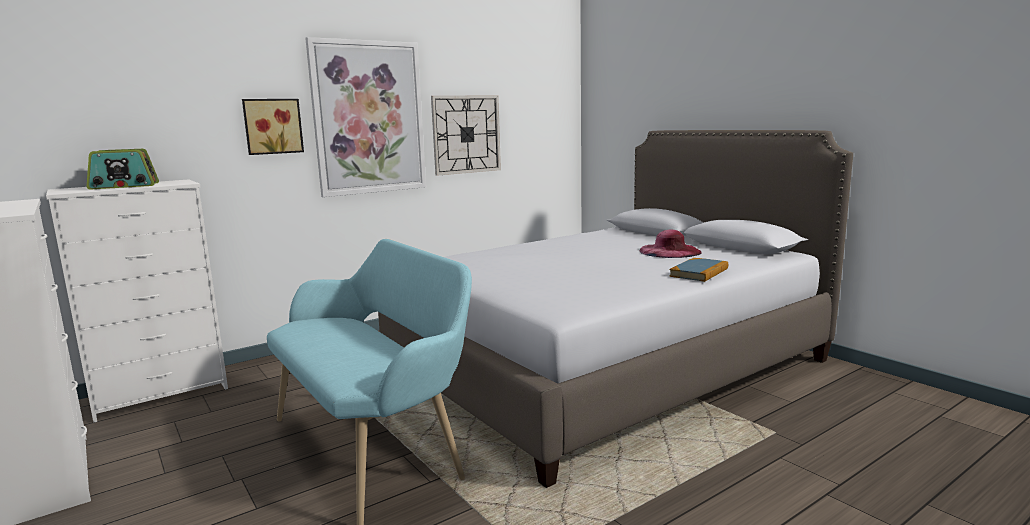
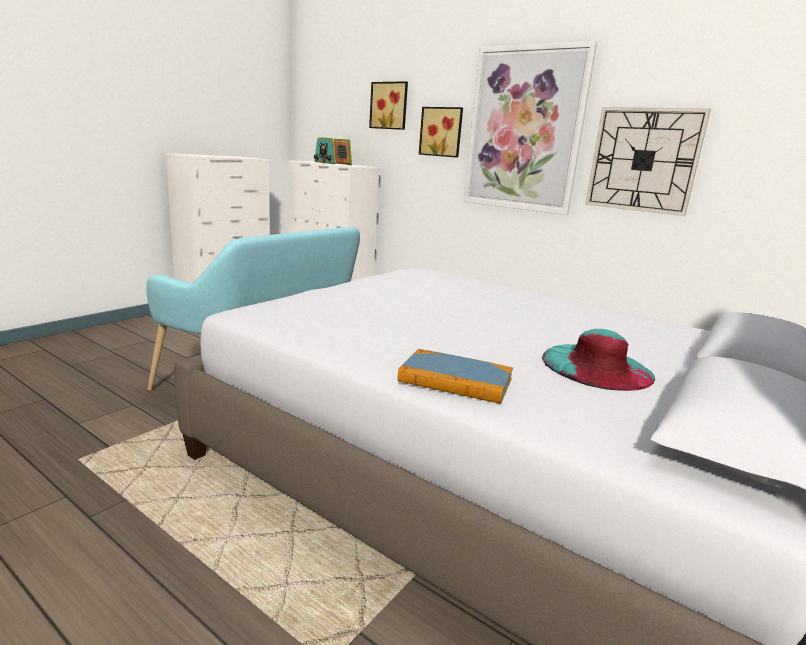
camera: 70 degrees right, 5 degrees up
(181, 98) = (389, 106): none -> picture
(670, 251) = (597, 366): pink hat -> turquoise hat

